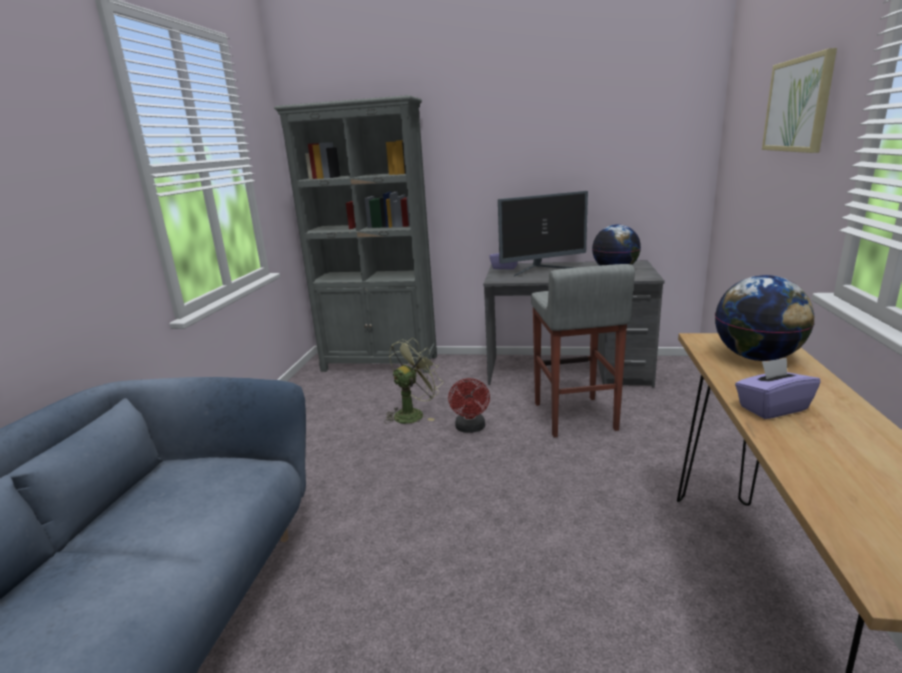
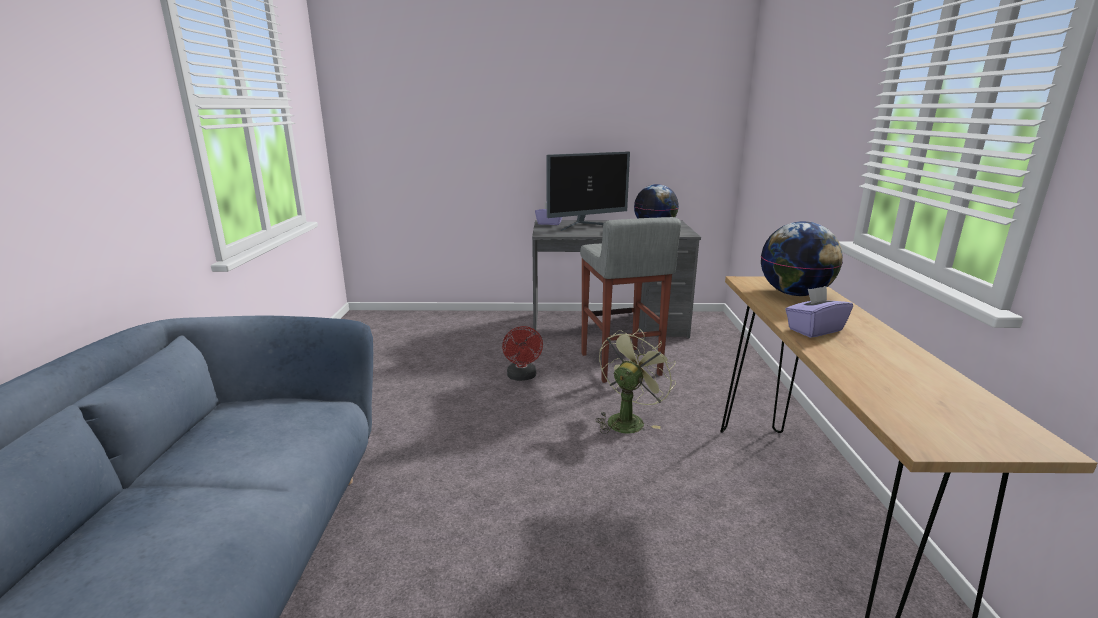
camera: 10 degrees left, 0 degrees up
(380, 363) = (420, 319): grey bookcase -> none
(413, 413) = (462, 365): green fan -> green fan (628, 420)
(798, 105) = (821, 79): picture -> none

